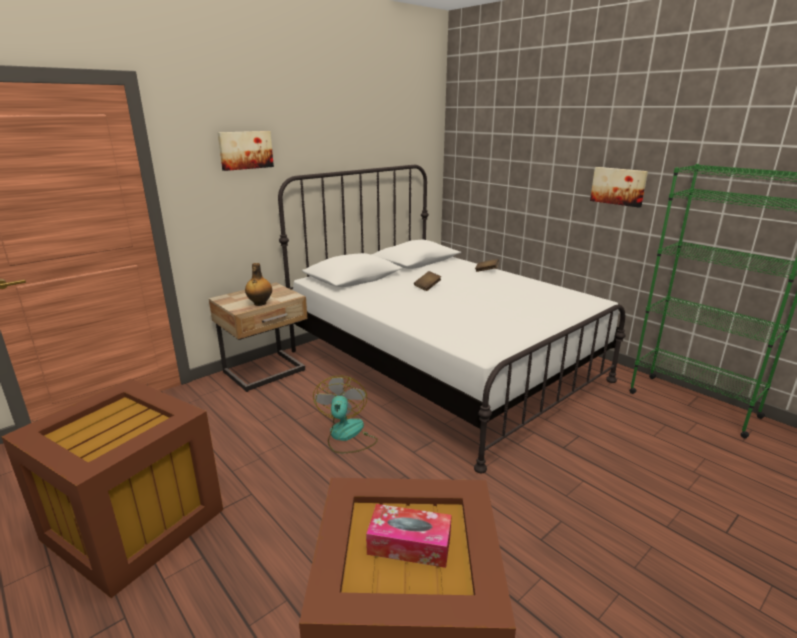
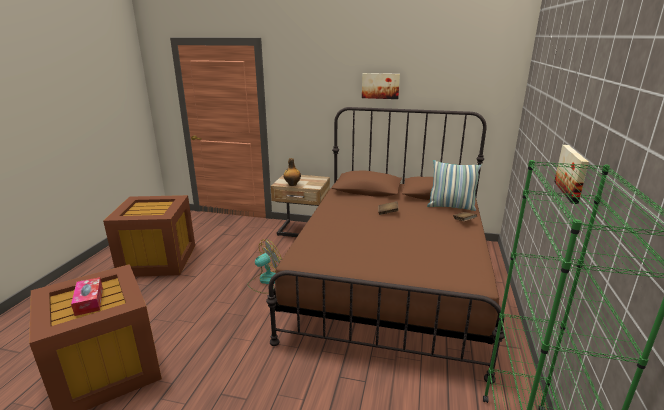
camera: 55 degrees right, 0 degrees up
(245, 150) = (319, 86): picture -> picture (380, 85)
(443, 365) = (390, 282): white bed -> brown bed
(451, 265) = (451, 207): none -> pillow

